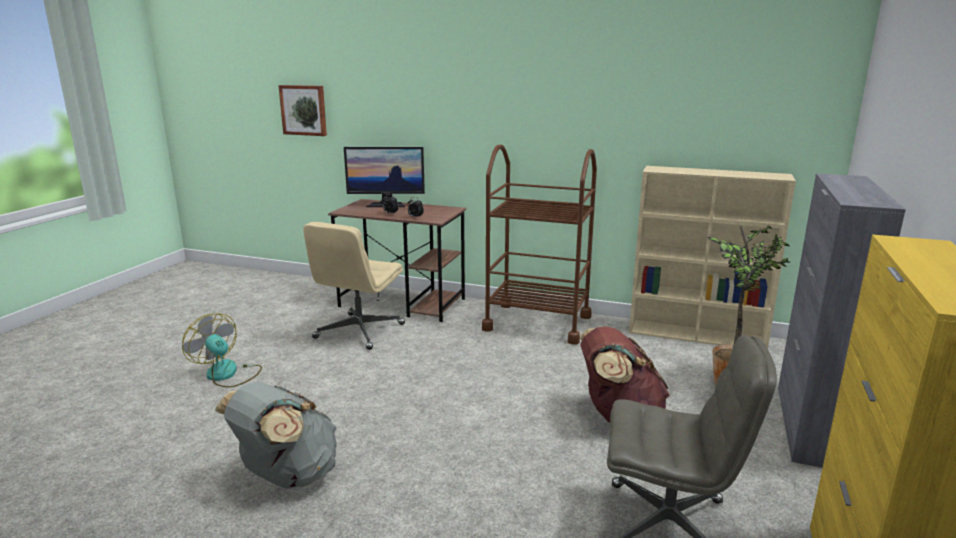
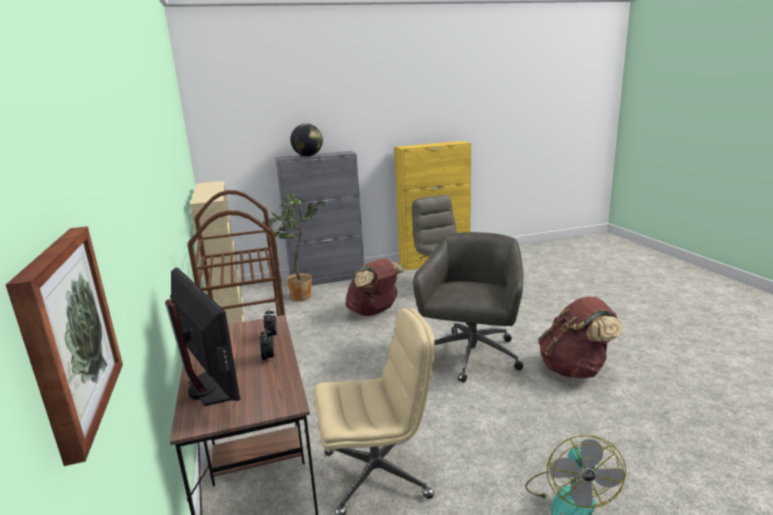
camera: 125 degrees left, 0 degrees up
(287, 476) = (575, 369): grey backpack -> brown backpack
(416, 427) = (471, 357): none -> grey office chair
(846, 185) = (308, 156): none -> globe

